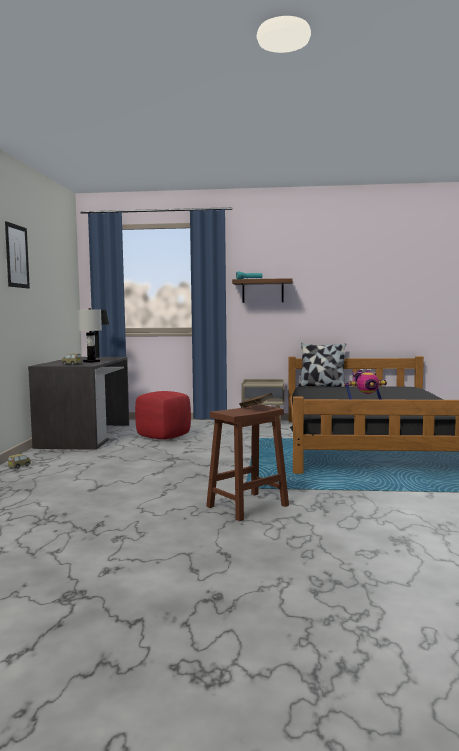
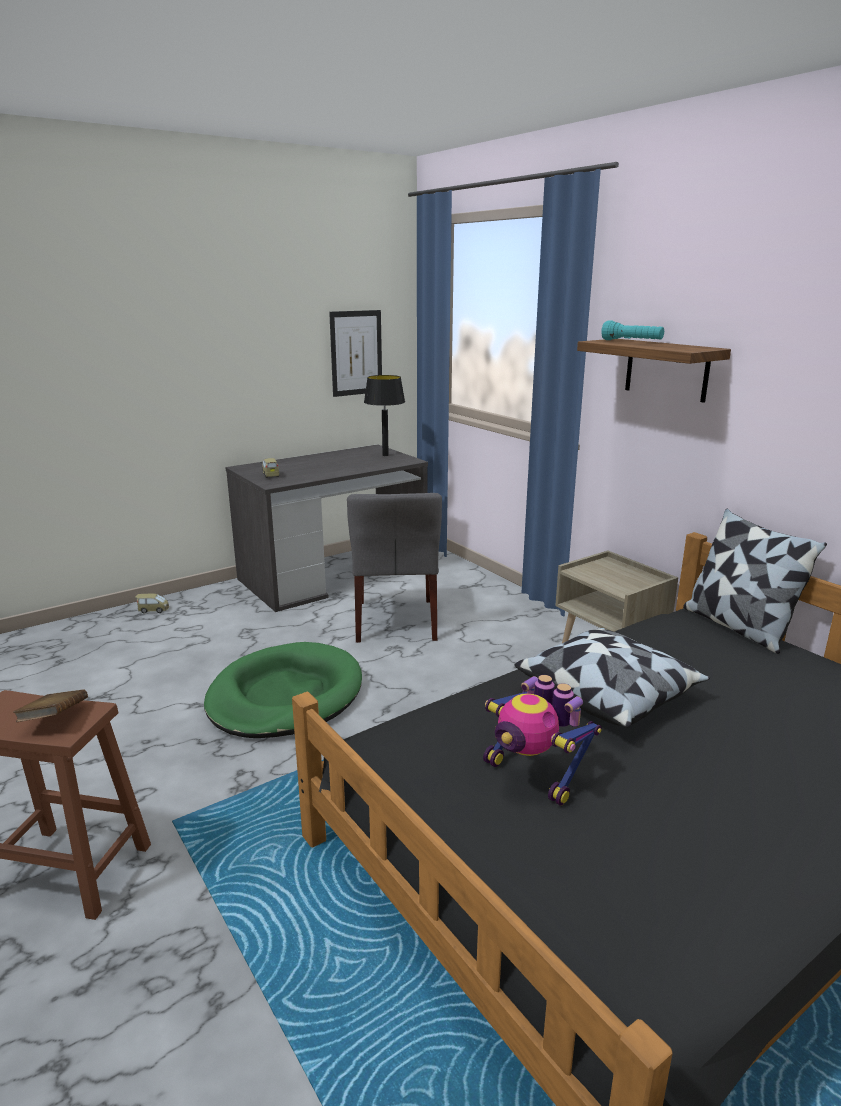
camera: 50 degrees right, 15 degrees up
(17, 256) = (196, 302): picture -> picture (356, 353)
(91, 361) = (320, 471): white table lamp -> none
(163, 437) = (396, 620): red ottoman -> grey chair
(185, 460) = (285, 696): none -> green dog bed
(336, 397) = (609, 694): none -> pillow

